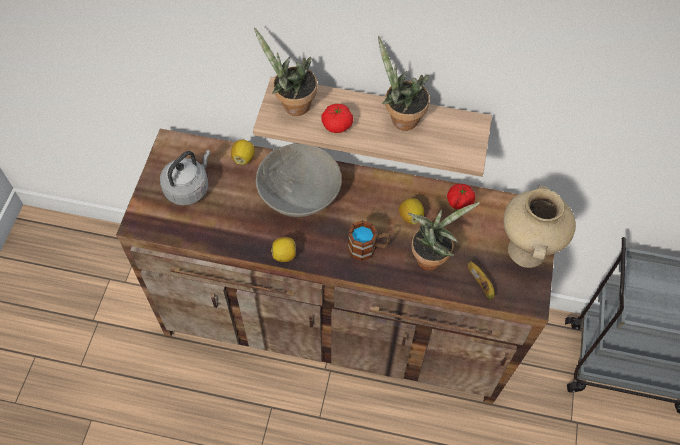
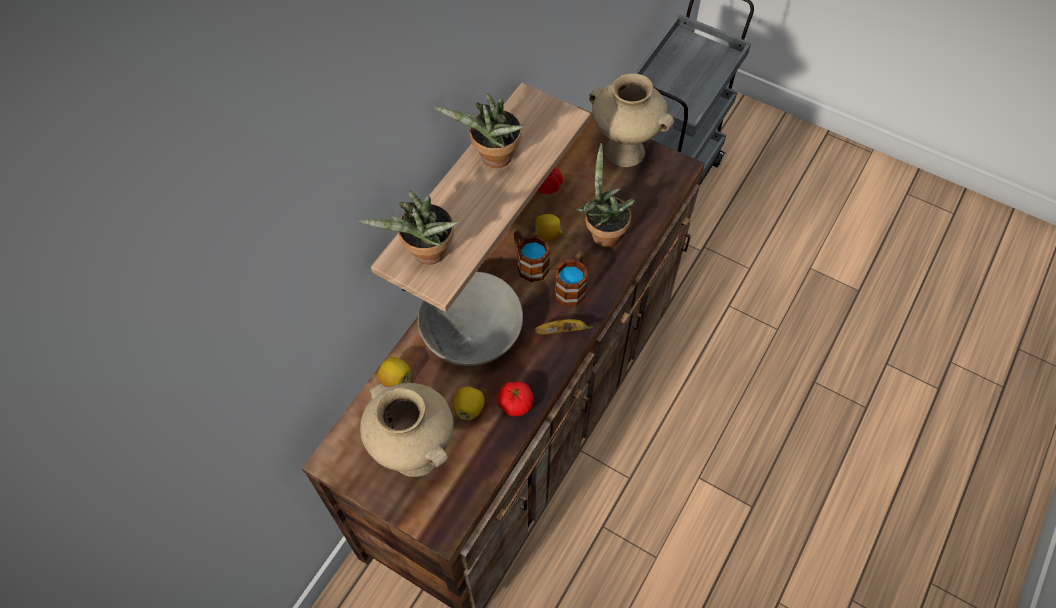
camera: 70 degrees left, 0 degrees up
(188, 188) = (414, 453): grey kettle -> beige vase
(284, 255) = (551, 371): lemon -> lemon (469, 408)
(337, 125) = (476, 220): tomato -> tomato (515, 404)
(377, 211) = (529, 263): none -> mug
(481, 285) = (650, 201): banana -> banana (562, 331)

